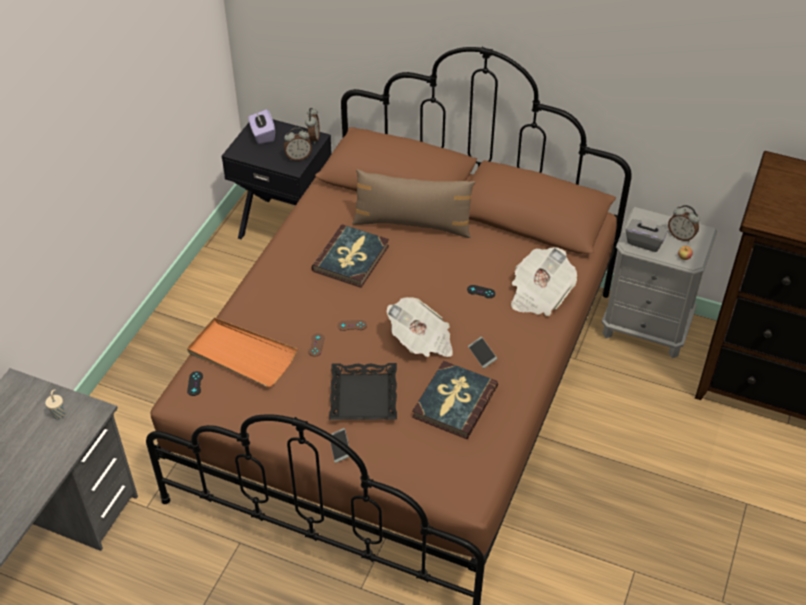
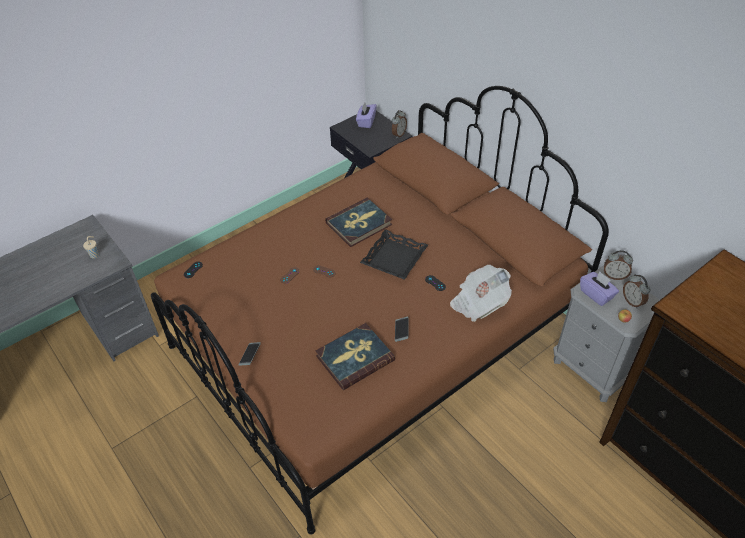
camera: 30 degrees right, 0 degrees up
(241, 355) = (236, 262): orange tray -> none
(298, 157) = (379, 144): alarm clock -> alarm clock (614, 276)
(363, 396) = (293, 325): black tray -> black tray (394, 258)
(412, 224) = (420, 215): brown pillow -> none
(421, 341) = (364, 302): newspaper -> none
(644, 242) = (596, 294): grey tissue box -> purple tissue box

